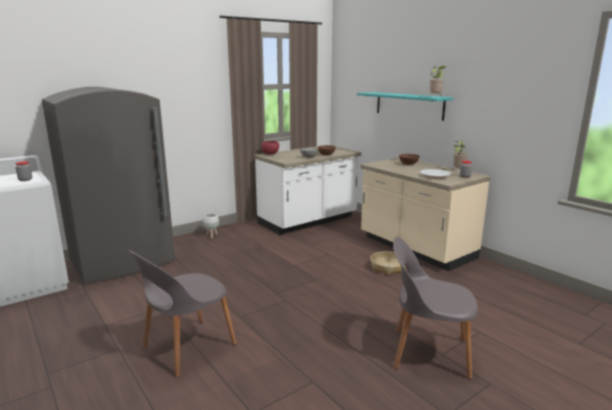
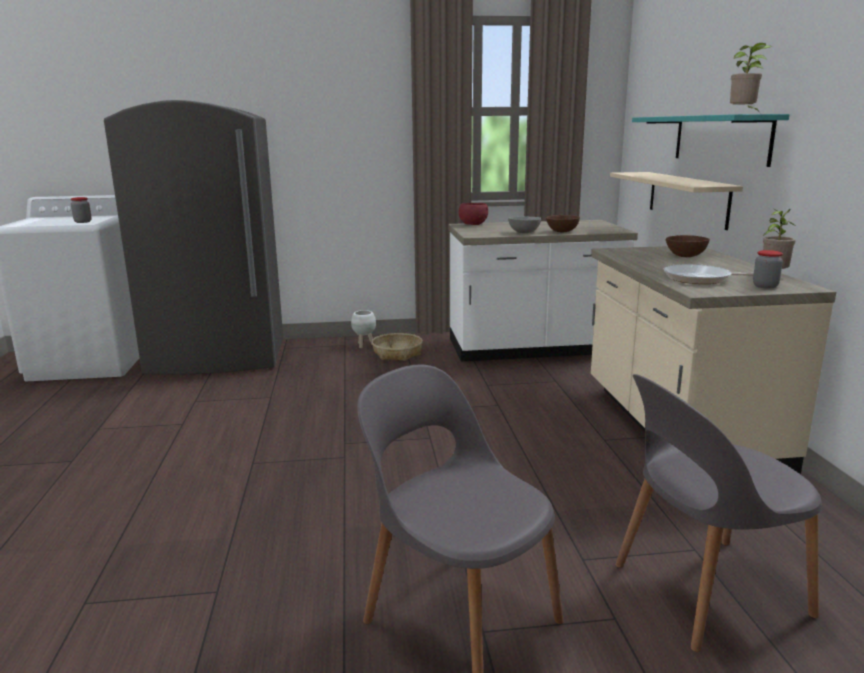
camera: 30 degrees right, 0 degrees up
(187, 347) = (139, 483): grey chair -> grey chair (705, 591)
(387, 133) = (687, 198): none -> beige shelf
(388, 267) = (577, 449): basket -> basket (397, 353)

